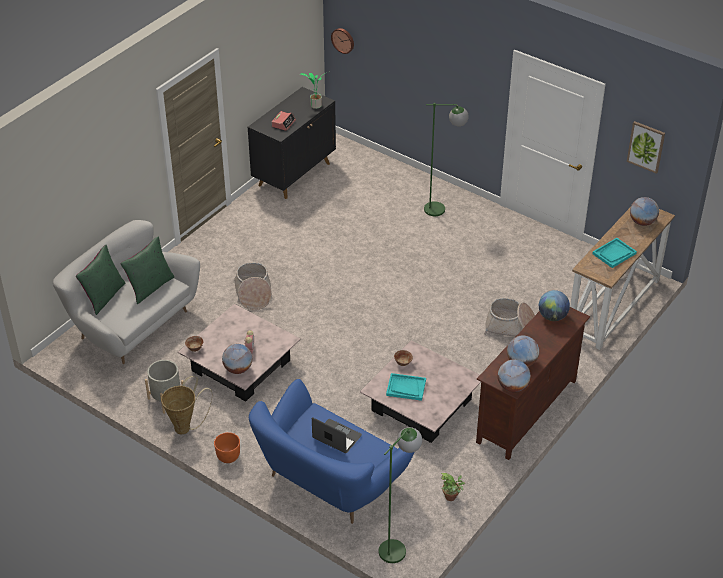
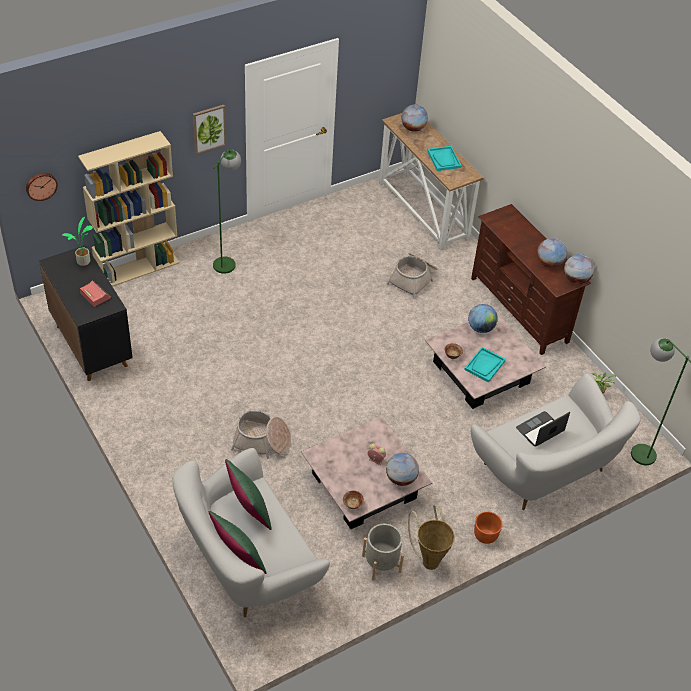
camera: 70 degrees left, 5 degrees up
(329, 480) = (545, 469): blue sofa -> white sofa
(394, 166) = (138, 268): none -> beige bookcase
(552, 316) = (502, 224): globe -> globe (480, 328)
(646, 146) = (380, 69): picture -> picture (209, 128)

